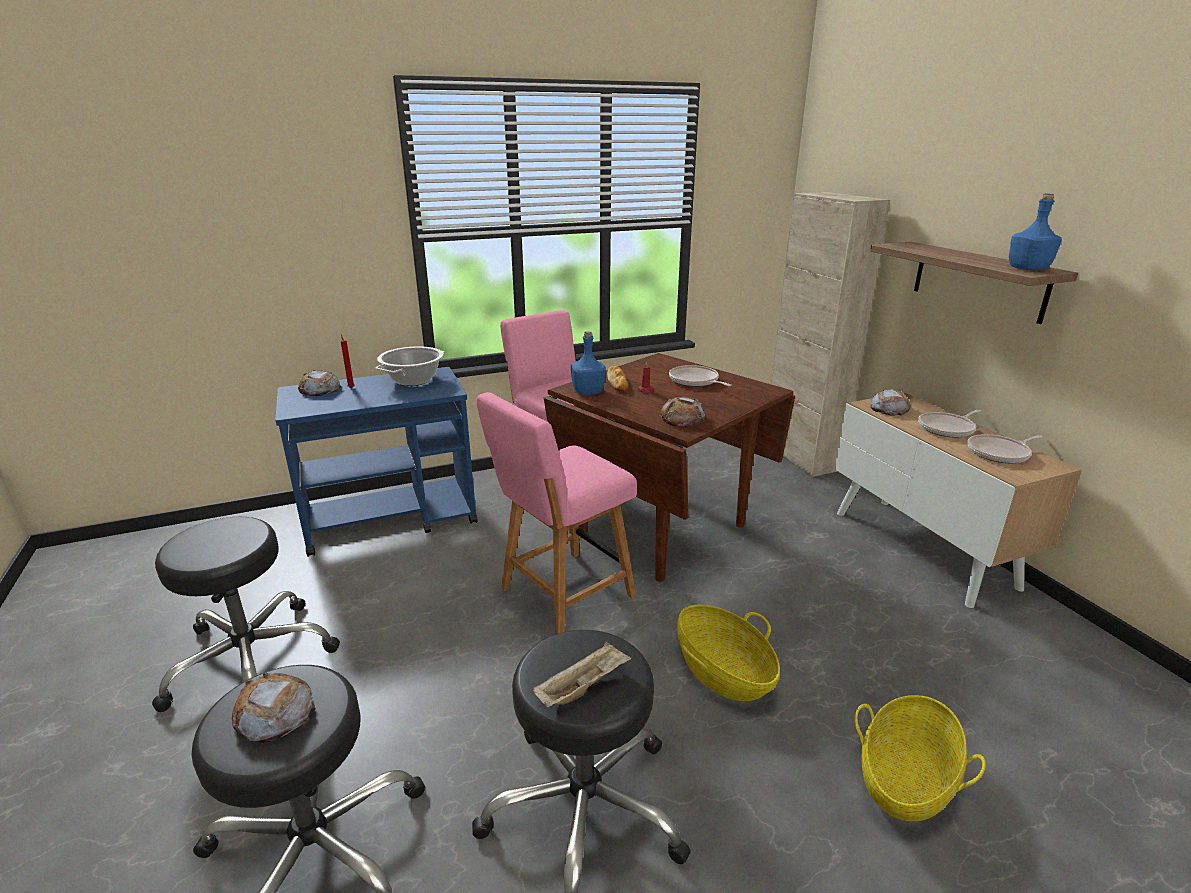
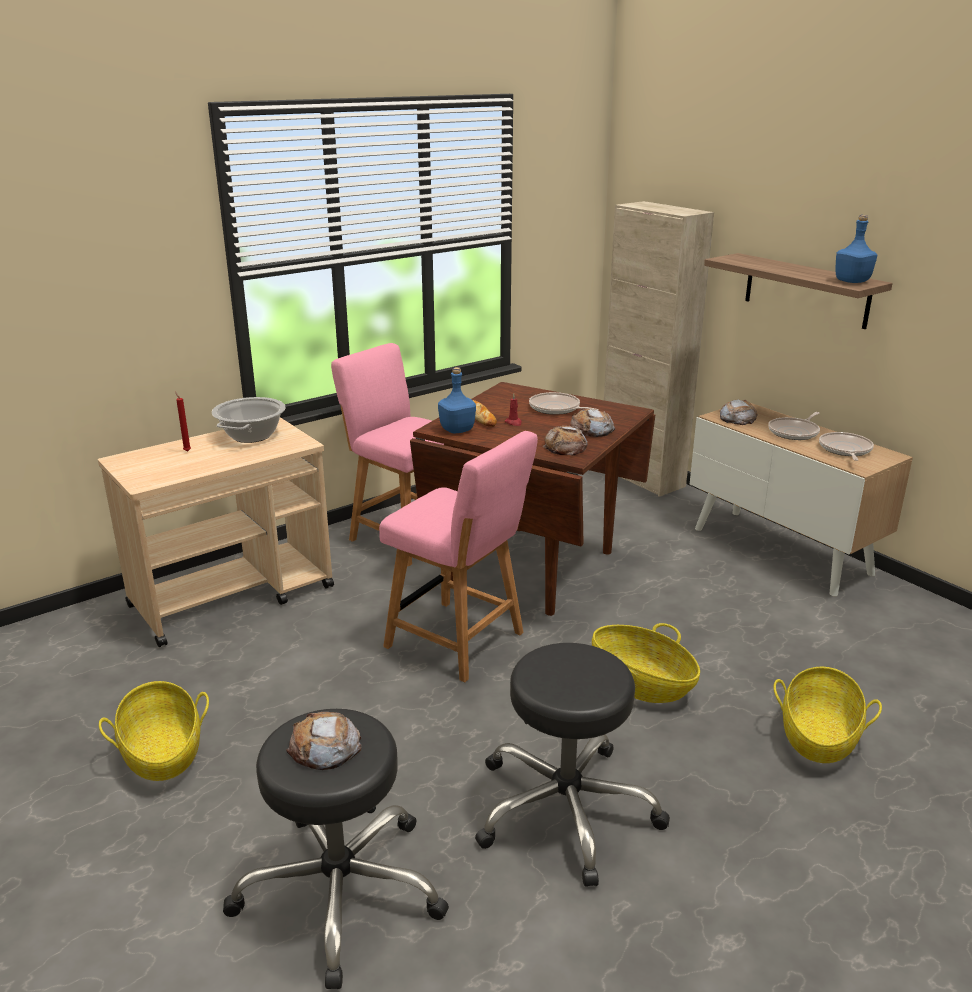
camera: 15 degrees left, 0 degrees up
(251, 659) = (162, 752): black stool -> basket
(319, 389) = (151, 456): bread -> bread (591, 429)
(392, 519) = (233, 596): blue cart -> beige cart
(562, 595) = (460, 642): pink chair -> pink chair turned 90 degrees counterclockwise
(583, 687) = (578, 683): beige tray -> none
(1000, 453) = (845, 450): frying pan -> frying pan turned 135 degrees clockwise

